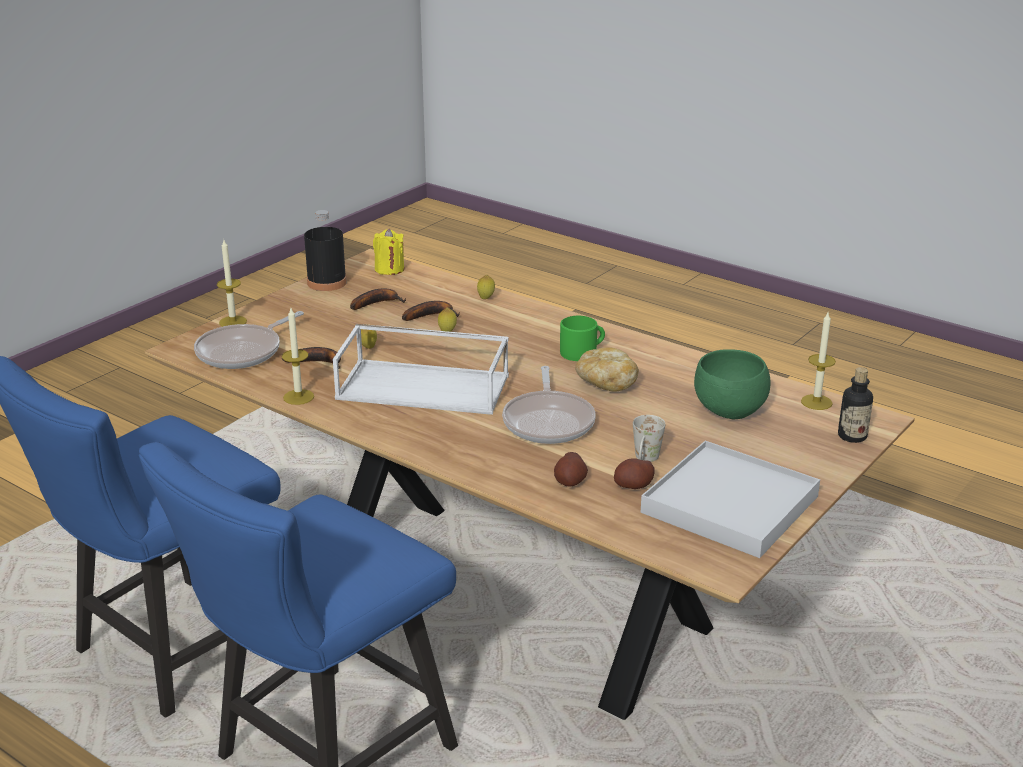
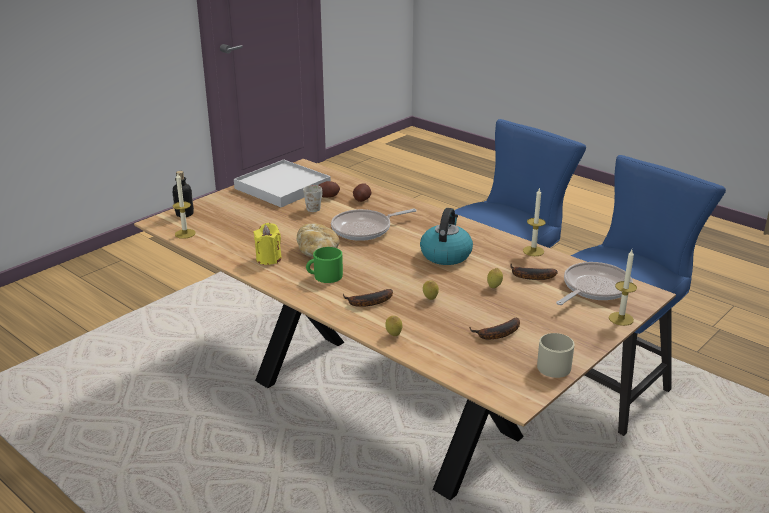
camera: 175 degrees left, 0 degrees up
(327, 283) = (554, 365): black bottle -> beige mug
(389, 269) = (493, 382): yellow candle -> yellow candle (268, 259)
(425, 386) = (445, 254): white tray -> kettle
(431, 315) = (445, 317): banana -> banana (367, 303)
(549, 421) = (365, 229): frying pan -> frying pan turned 120 degrees counterclockwise
(730, 412) = (246, 230): green bowl -> none

